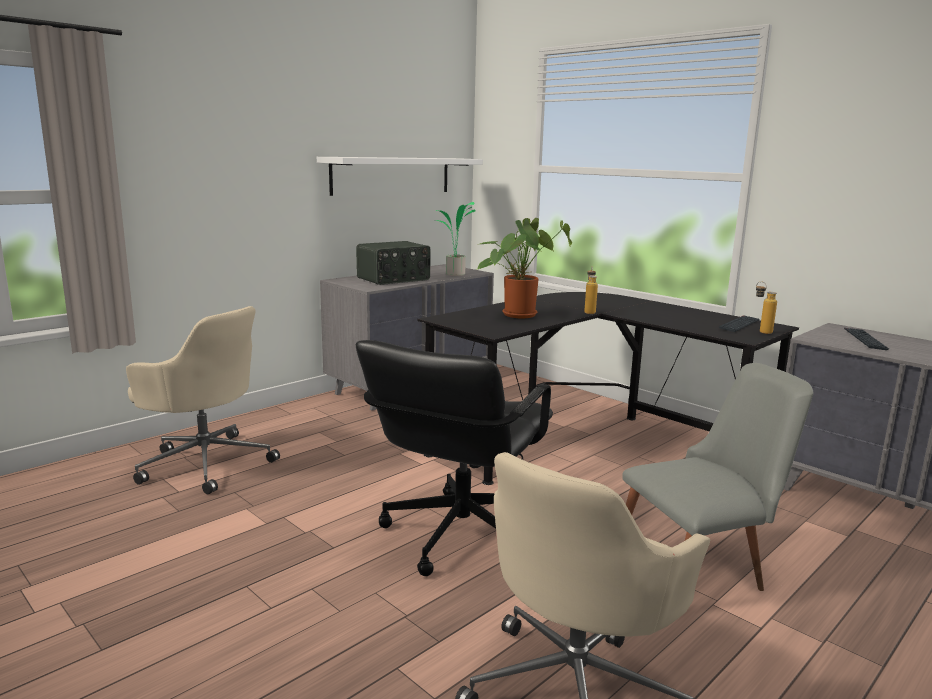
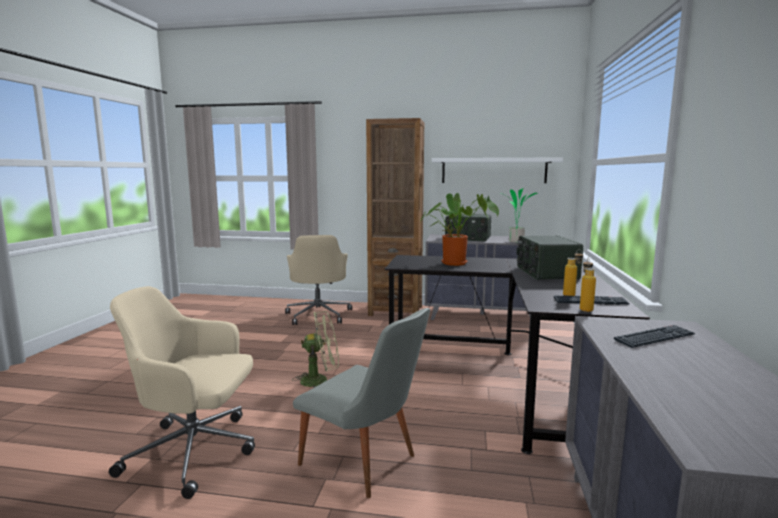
camera: 55 degrees right, 5 degrees down
(300, 415) = (395, 311): none -> brown bookcase
(459, 535) = (320, 380): black office chair -> green fan
(589, 312) = (507, 271): bottle -> bottle (572, 295)
(618, 307) = (545, 273): none -> radio

